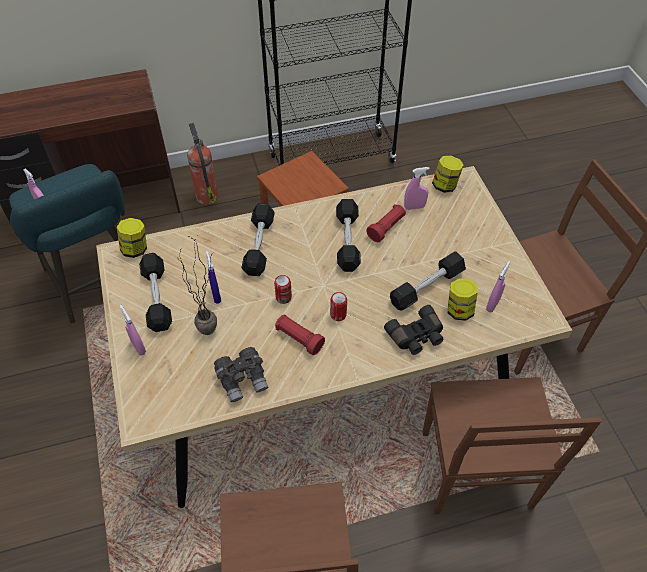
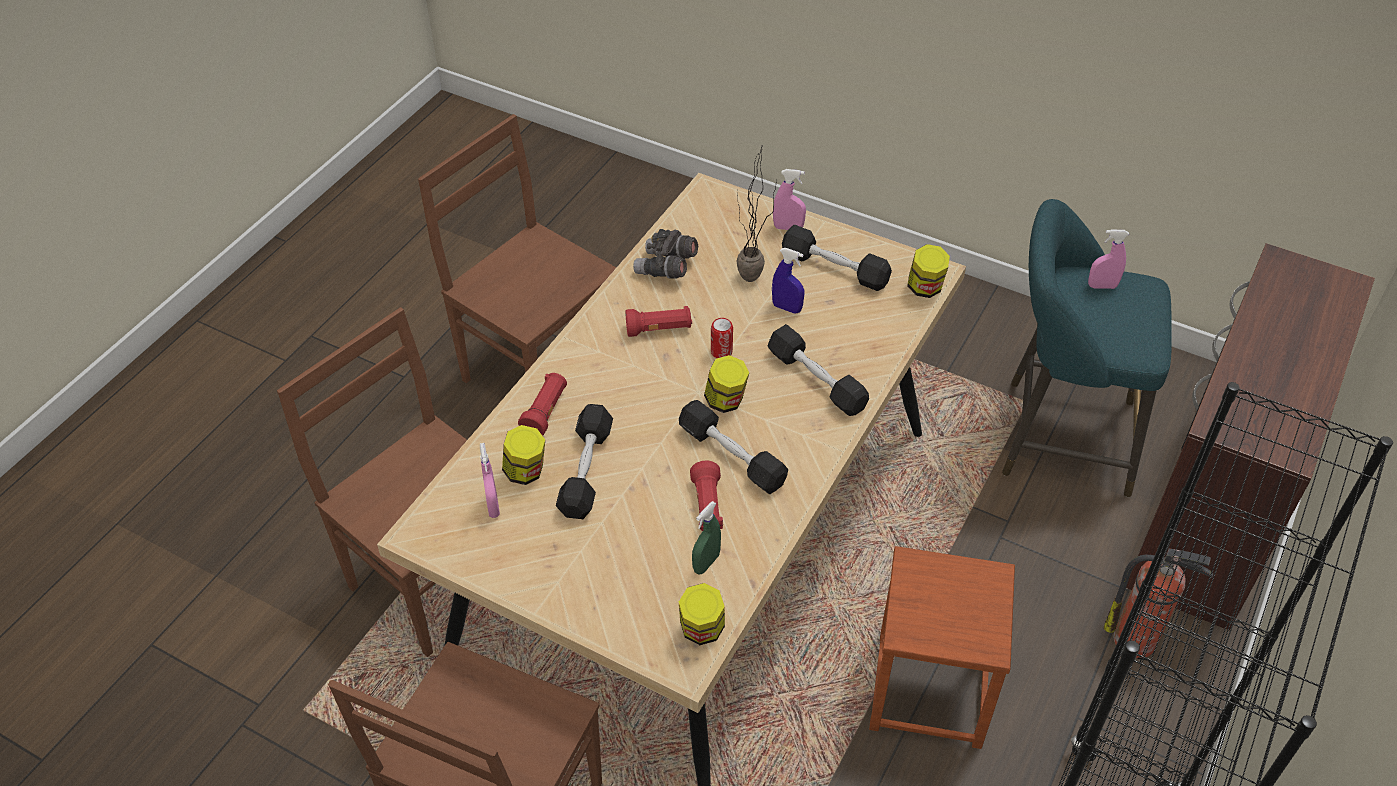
camera: 135 degrees right, 5 degrees down
(316, 269) = (726, 401): none -> jar
(338, 315) = (648, 376): can -> none
(414, 207) = (706, 563): pink spray bottle -> green spray bottle
(416, 337) = (545, 412): black binoculars -> red flashlight

